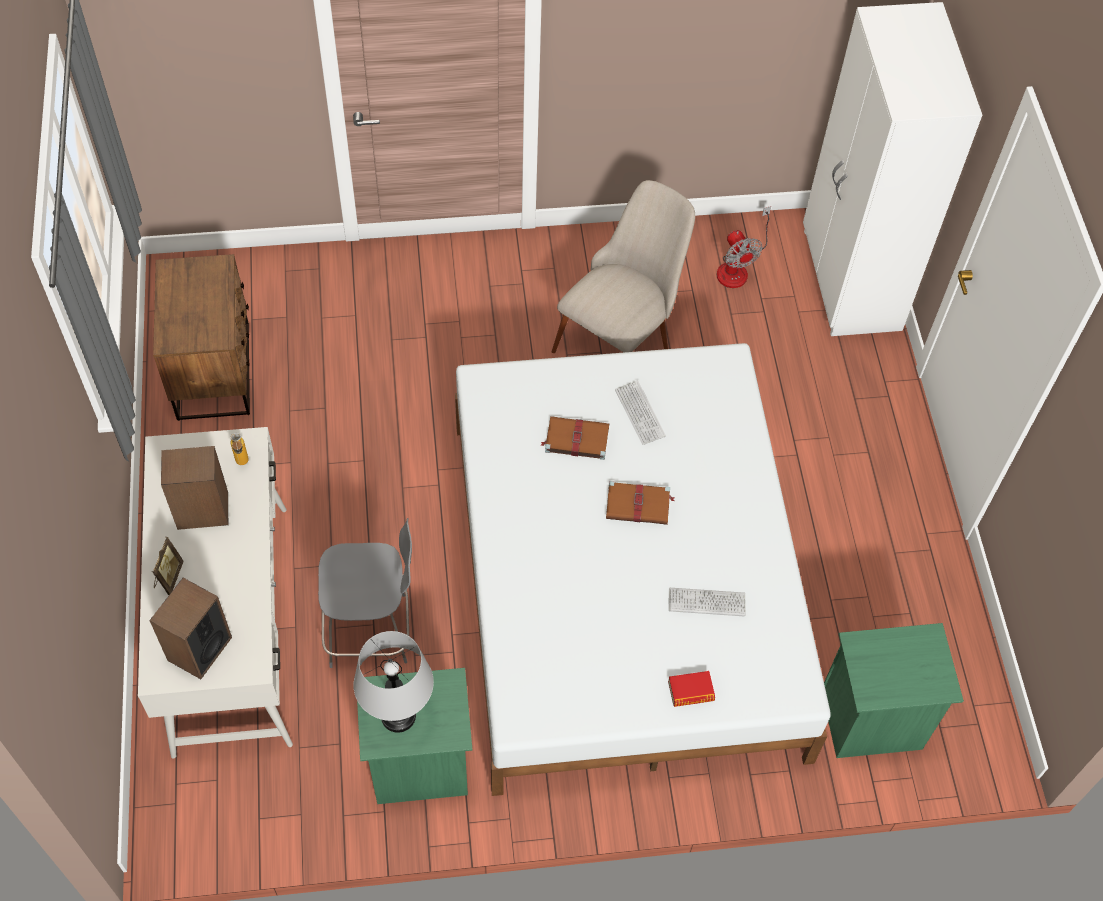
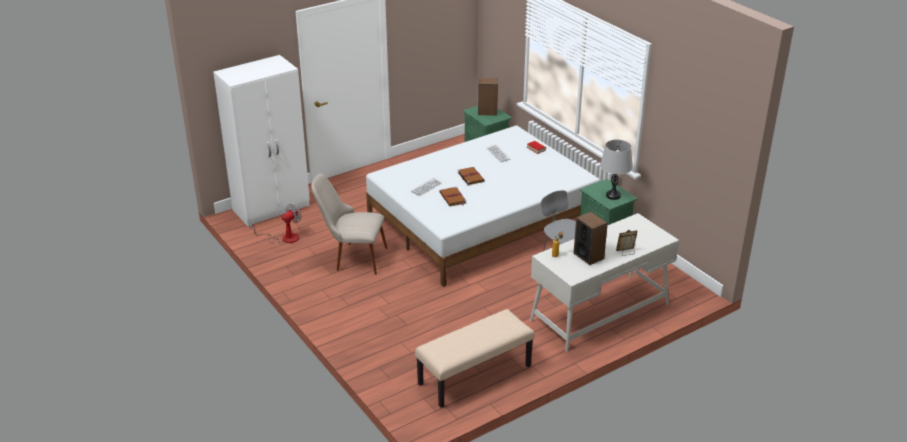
camera: 115 degrees left, 25 degrees down
(199, 648) = (645, 233): speaker -> speaker (487, 112)
(215, 371) = (475, 376): brown nightstand -> beige bench

